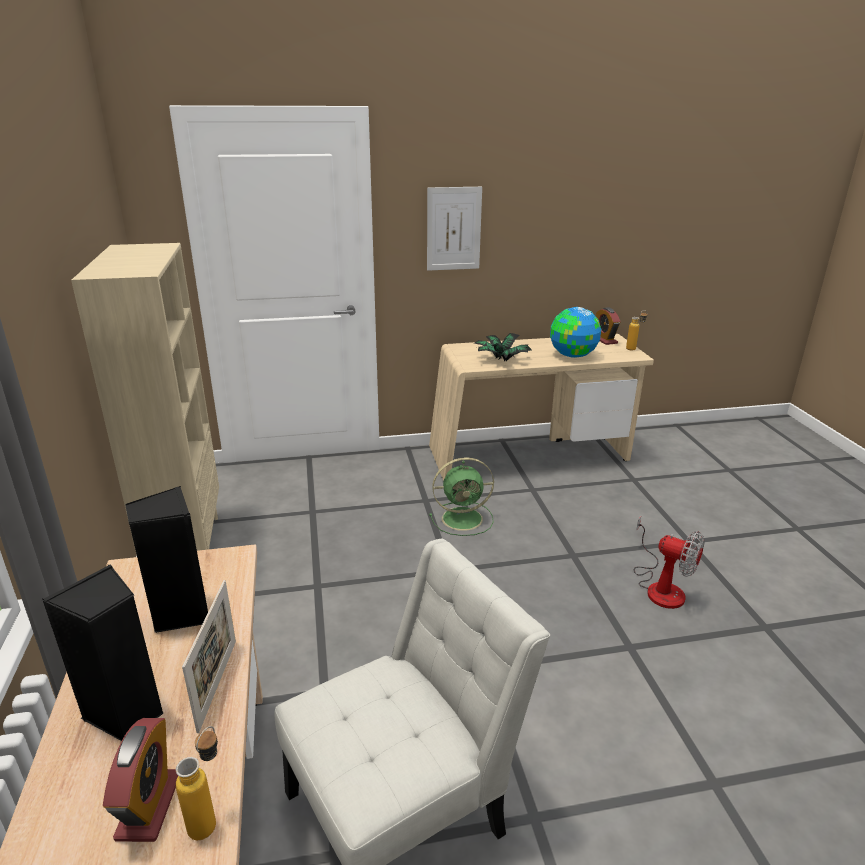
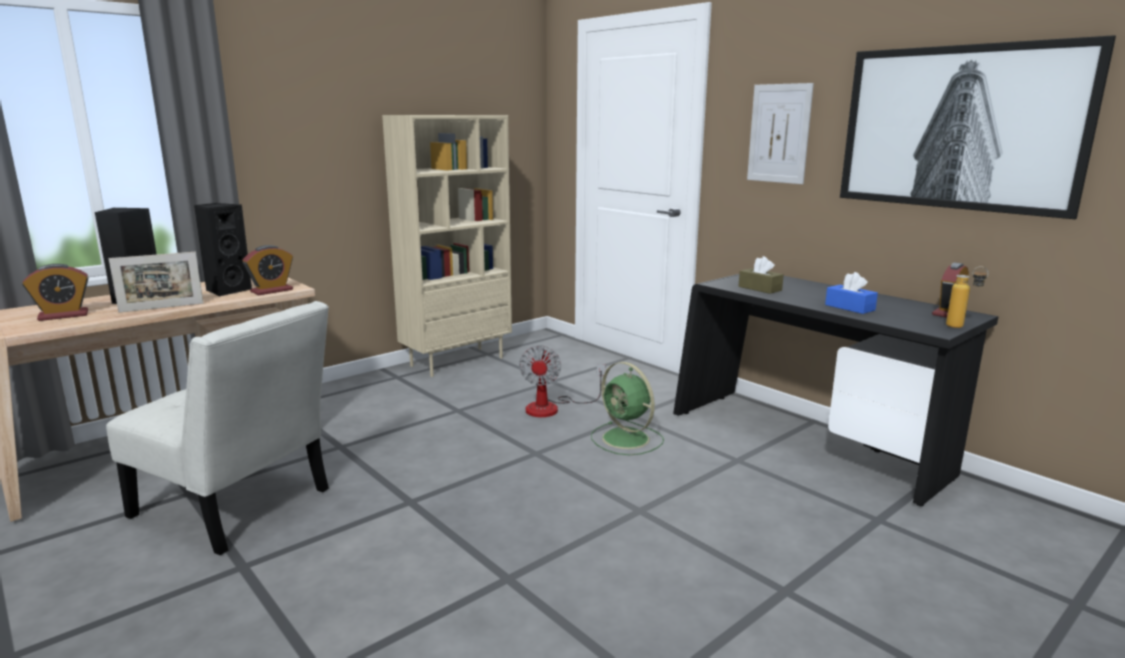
camera: 60 degrees right, 10 degrees down
(210, 818) = (52, 325): bottle -> none
(229, 576) = (271, 291): none -> alarm clock
(501, 360) = (760, 288): potted plant -> brown tissue box
(530, 456) = (807, 443): beige desk -> black desk
(572, 355) = (849, 307): globe -> blue tissue box
(588, 218) = (959, 128): none -> picture
(660, 586) = (647, 582): fan -> fan (552, 407)

